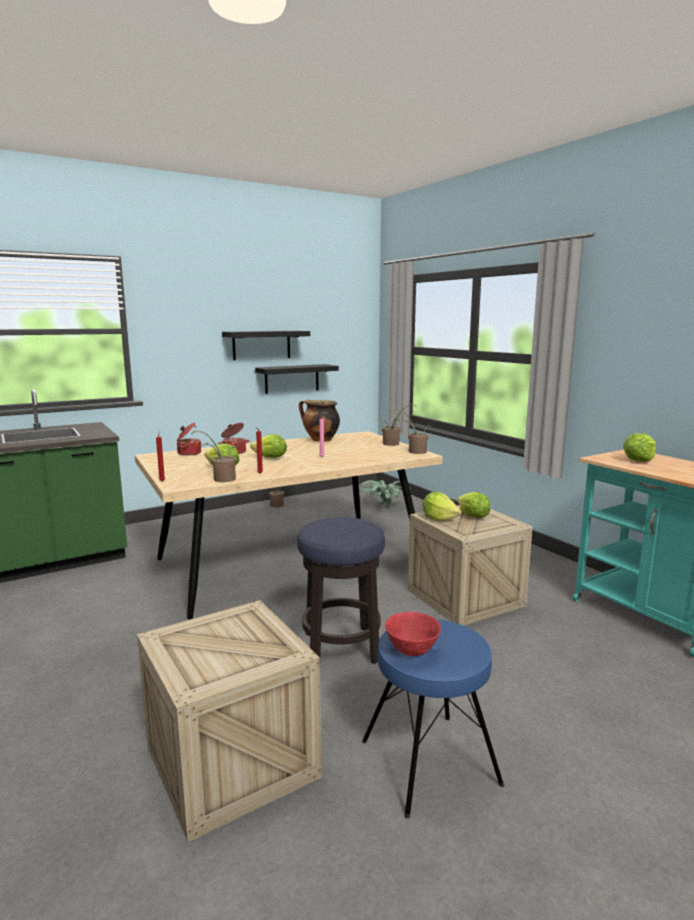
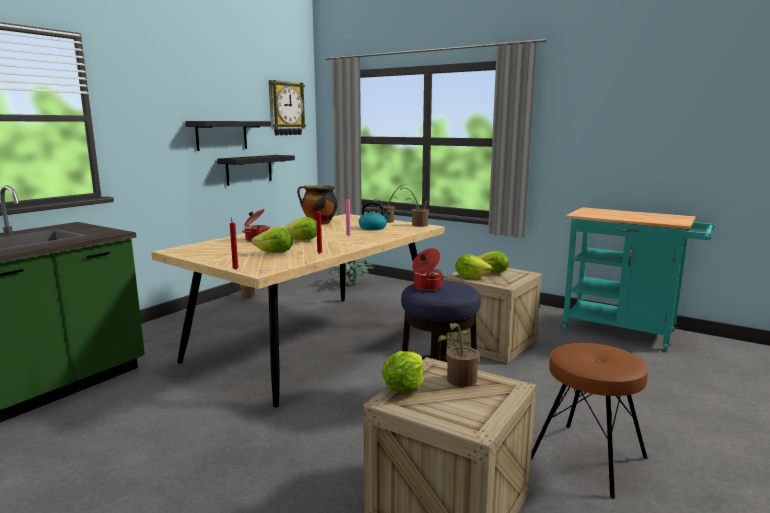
camera: 25 degrees left, 0 degrees up
(188, 453) = (210, 244): cooking pot -> cooking pot (426, 287)
(221, 479) = (293, 261): potted plant -> potted plant (459, 381)
(340, 316) = (285, 108): none -> wall clock
(362, 450) = (373, 228): none -> kettle
(412, 651) = (592, 365): red bowl -> none
(429, 763) = (588, 458): blue stool -> brown stool
(638, 460) = (604, 213): lettuce -> lettuce (404, 388)

